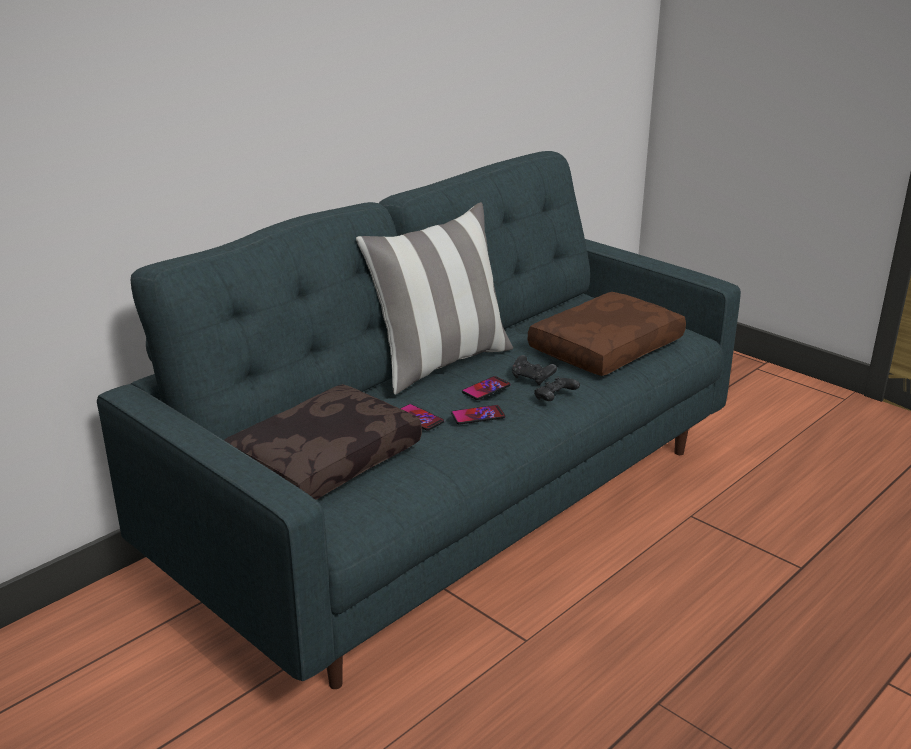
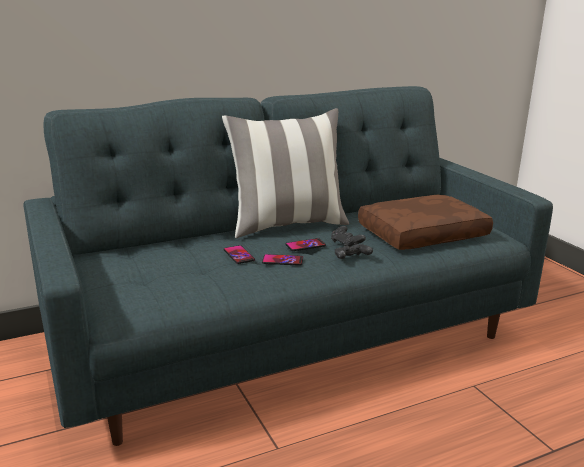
camera: 20 degrees right, 5 degrees down
(323, 459) = (148, 269): brown pillow -> none

